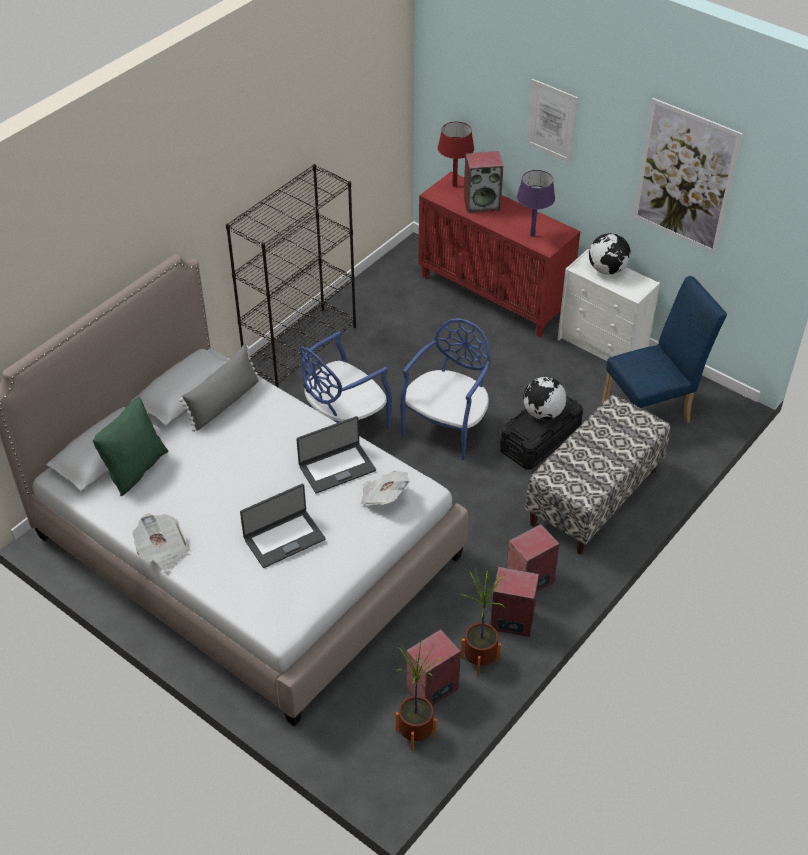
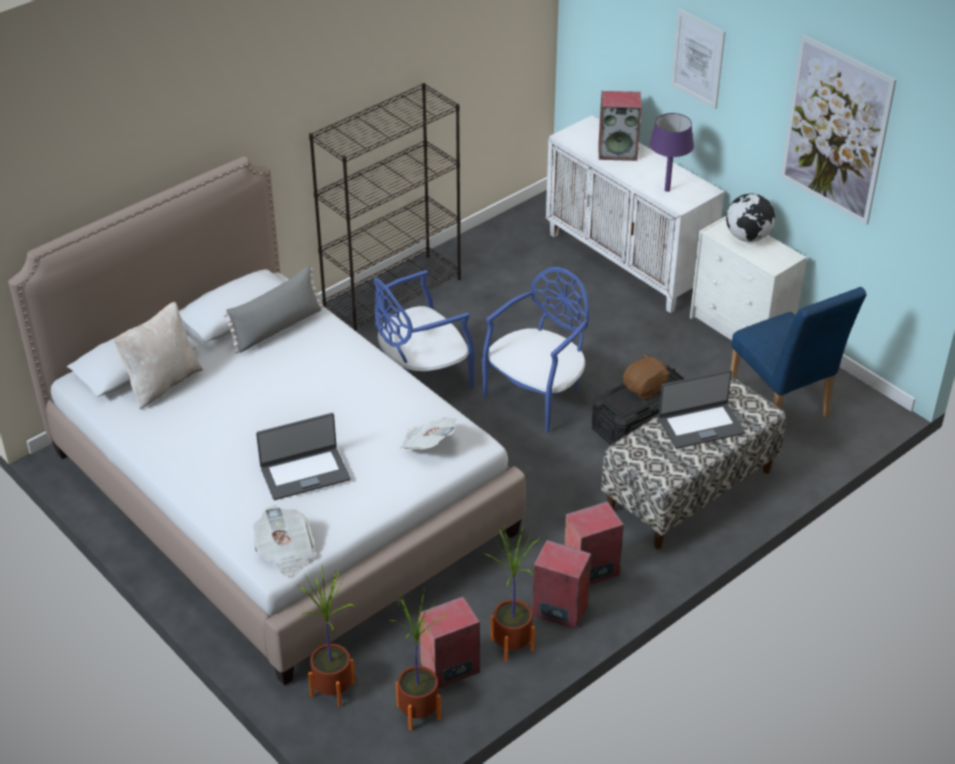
camera: 10 degrees right, 5 degrees down
(135, 468) = (162, 383): green pillow -> beige pillow
(162, 551) = (169, 470): newspaper -> newspaper (285, 552)
(336, 468) = (383, 409): laptop -> laptop (700, 425)
(337, 723) = (333, 689): none -> potted plant
(454, 185) = (592, 130): red table lamp -> none
(494, 295) = (628, 262): red cabinet -> white cabinet
(543, 413) = (645, 389): globe -> brown plush toy
(652, 412) = (782, 407): blue chair -> blue chair turned 75 degrees clockwise

